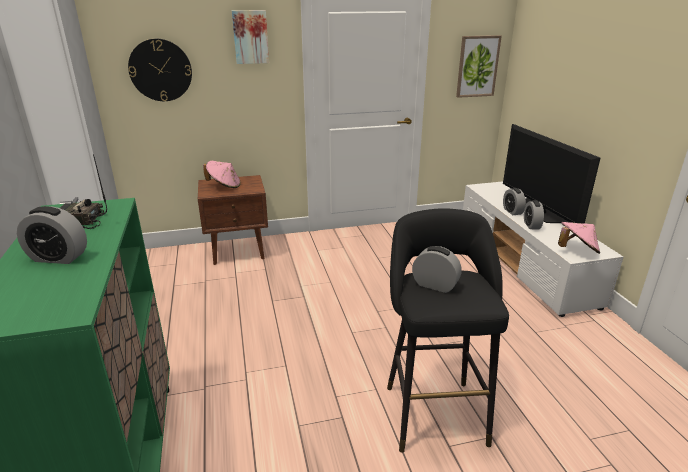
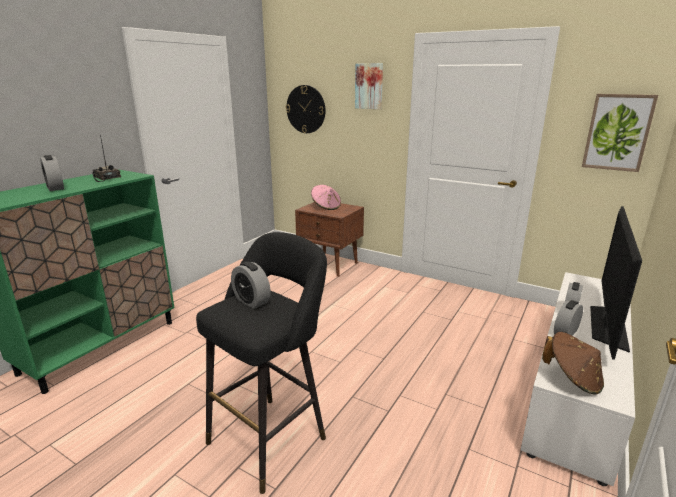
camera: 45 degrees right, 5 degrees down
(435, 285) = (251, 301): alarm clock -> alarm clock turned 150 degrees clockwise
(576, 250) = (572, 379): pink hat -> brown hat

